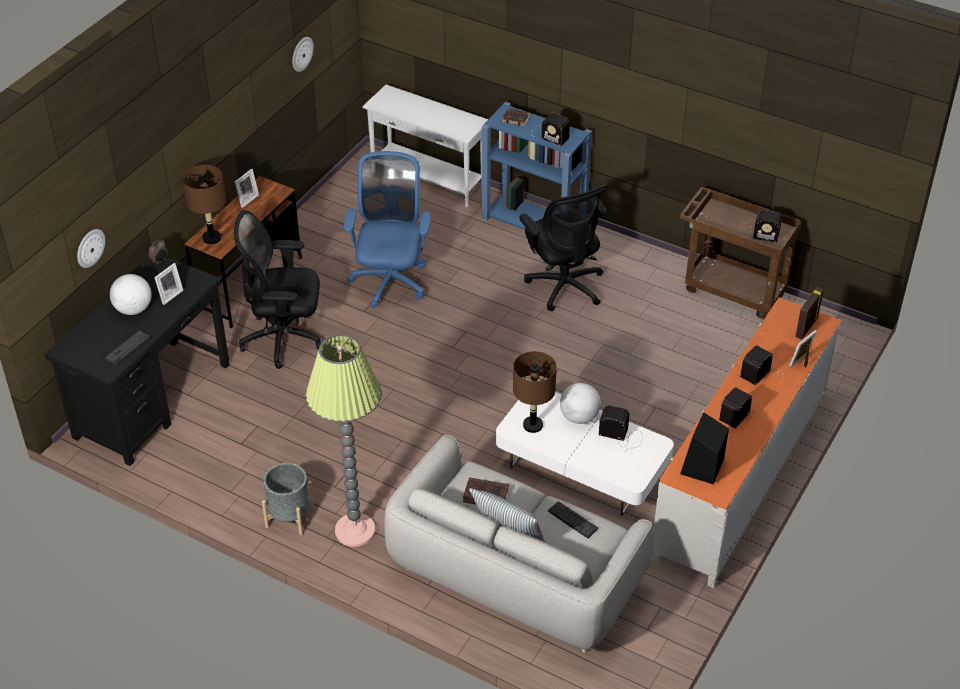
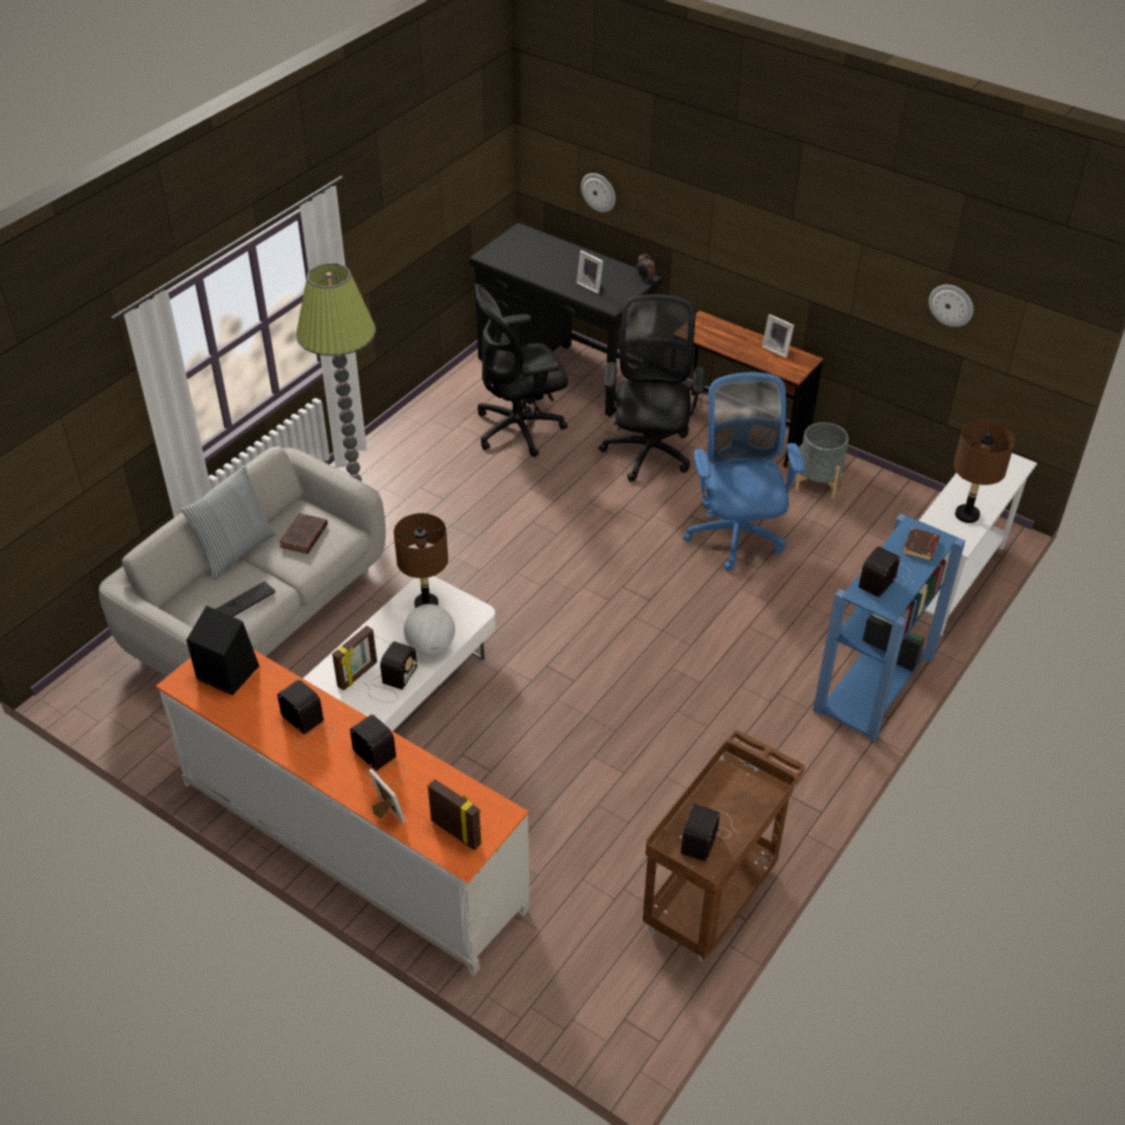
camera: 95 degrees right, 0 degrees up
(128, 348) = (515, 265): keyboard -> none
(133, 309) = (572, 266): globe -> none
(212, 238) = (707, 327): brown table lamp -> brown table lamp (967, 515)
(290, 516) = (387, 457): grey planter -> grey planter (818, 482)
(391, 285) = (737, 539): blue office chair -> blue office chair turned 105 degrees counterclockwise
(562, 284) = (739, 701): black office chair -> black office chair (523, 426)
(618, 456) = (358, 675): none -> picture frame

